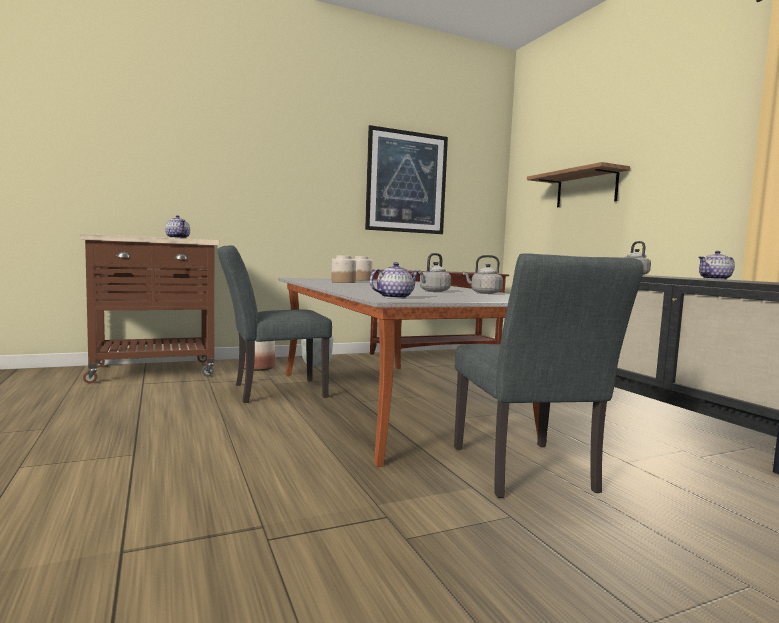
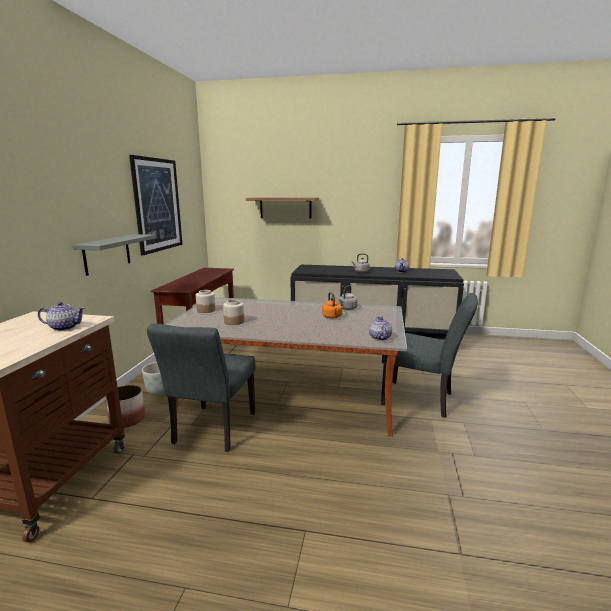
camera: 55 degrees left, 10 degrees up
(314, 216) = (107, 254): none -> grey shelf
(433, 291) = (332, 317): grey kettle -> orange kettle

